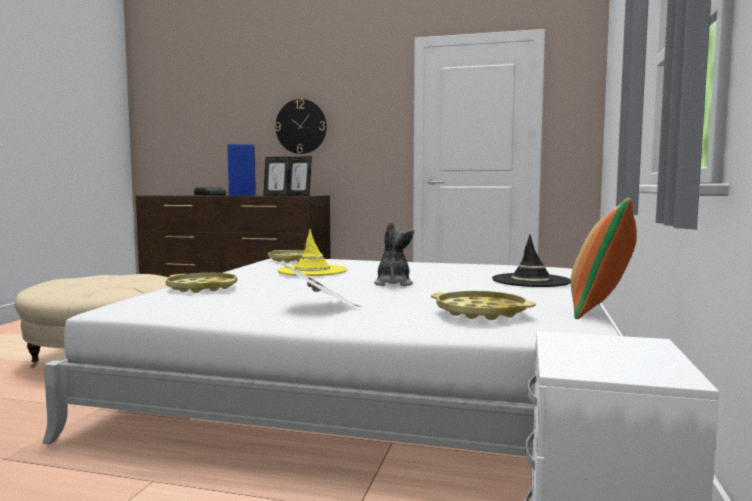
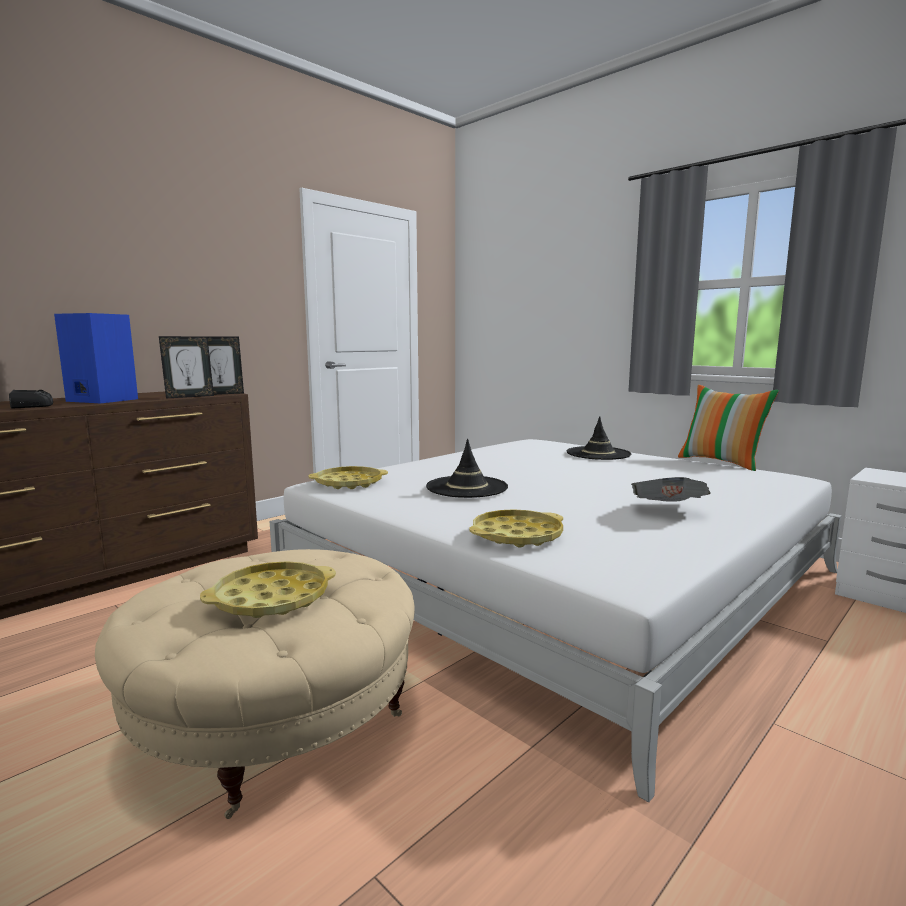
camera: 60 degrees left, 5 degrees up
(301, 126) = (150, 285): wall clock -> none
(312, 271) = (467, 487): yellow hat -> black hat
(393, 284) = (578, 479): plush toy -> none
(481, 312) = (736, 480): yellow tray -> yellow tray (271, 598)

